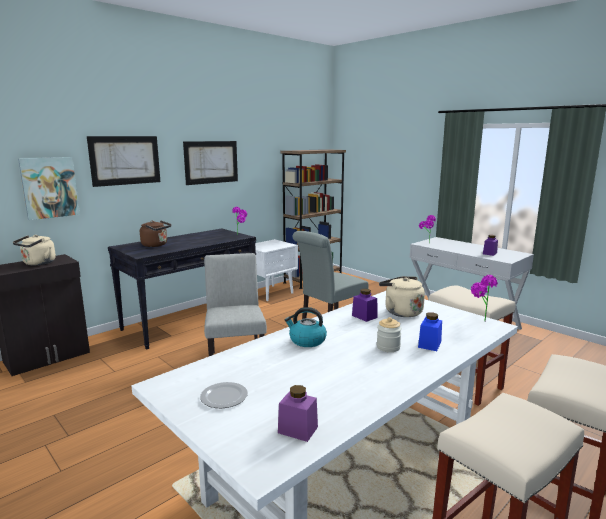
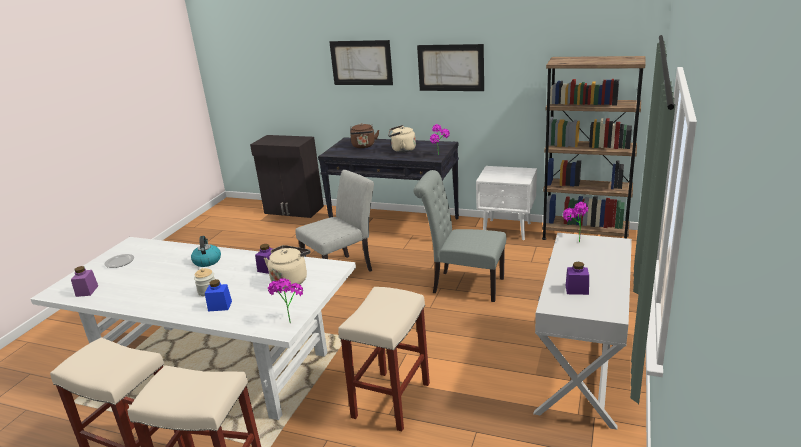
camera: 65 degrees right, 10 degrees up
(38, 263) = (284, 140): beige kettle -> beige kettle (402, 150)
(49, 187) = (305, 82): picture -> none

